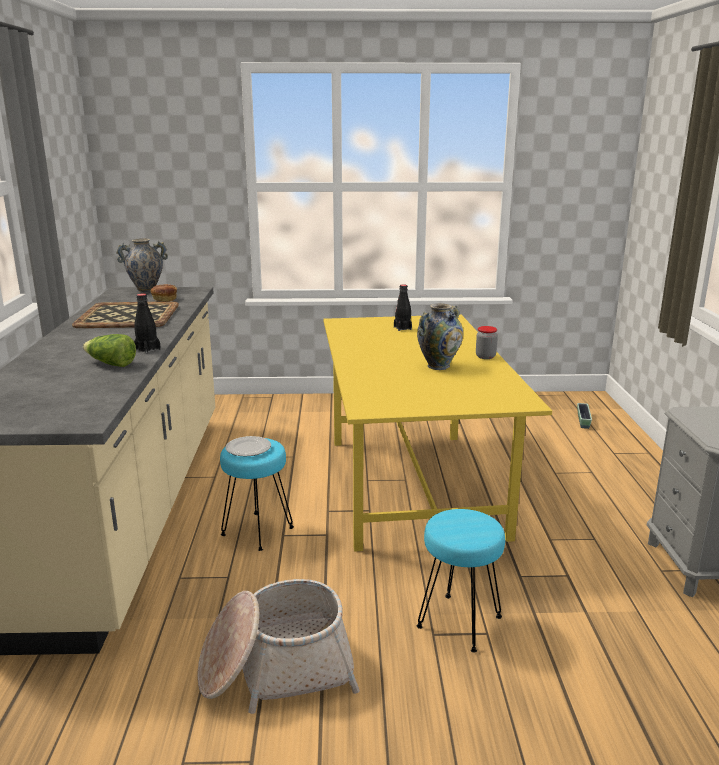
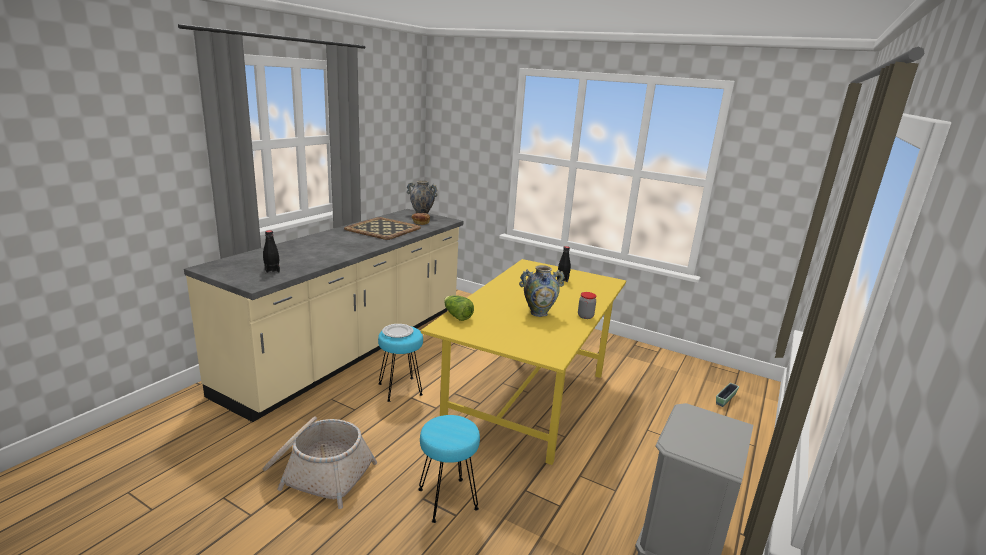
camera: 30 degrees right, 0 degrees up
(111, 364) = (323, 256): lettuce -> lettuce (457, 316)
(147, 349) = (355, 252): black bottle -> black bottle (272, 270)

